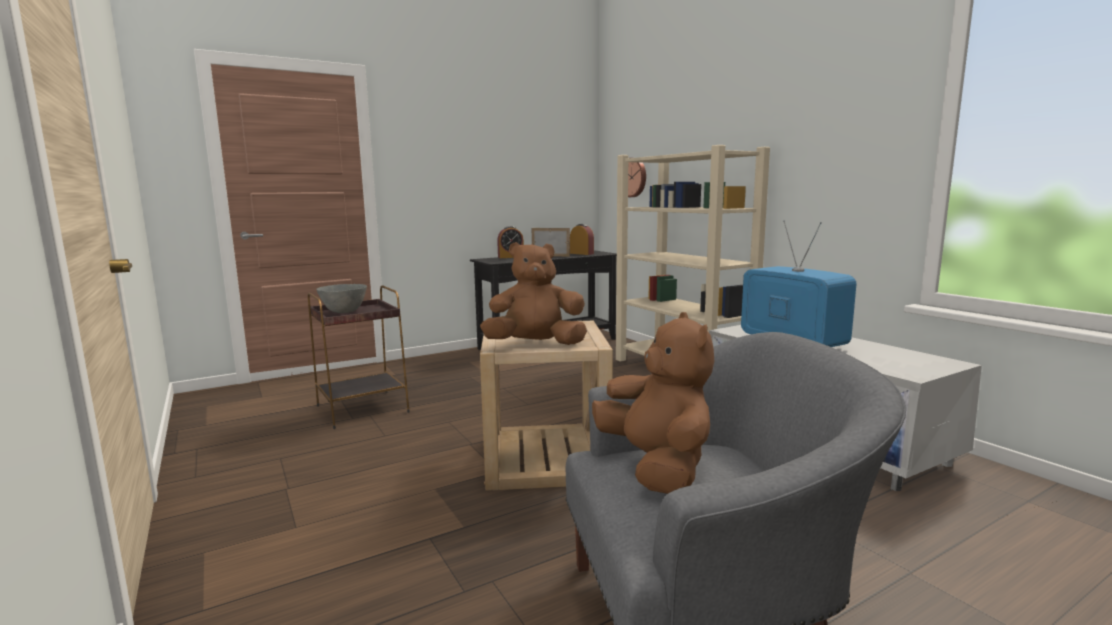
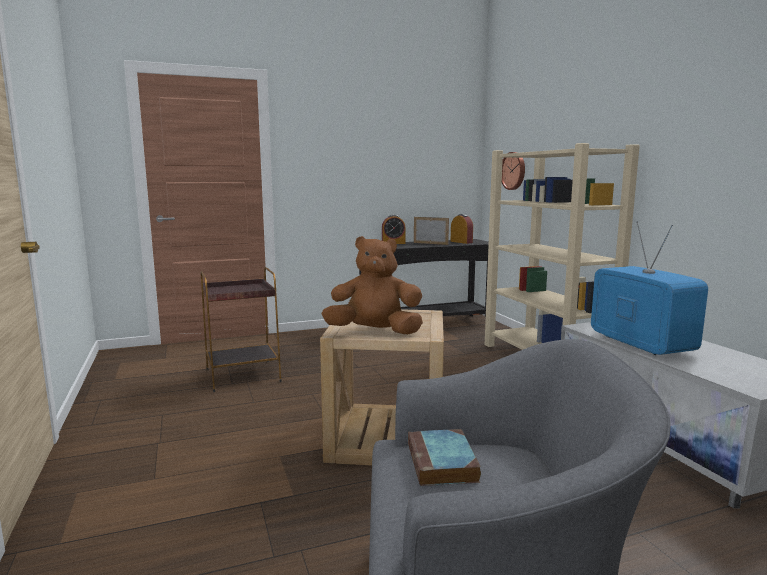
camera: 10 degrees right, 0 degrees up
(344, 312) = (230, 289): grey bowl -> none
(656, 466) = (443, 464): brown plush toy -> book

